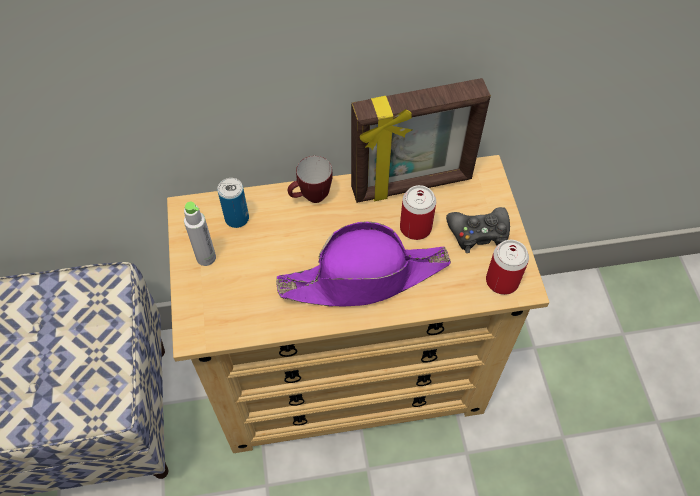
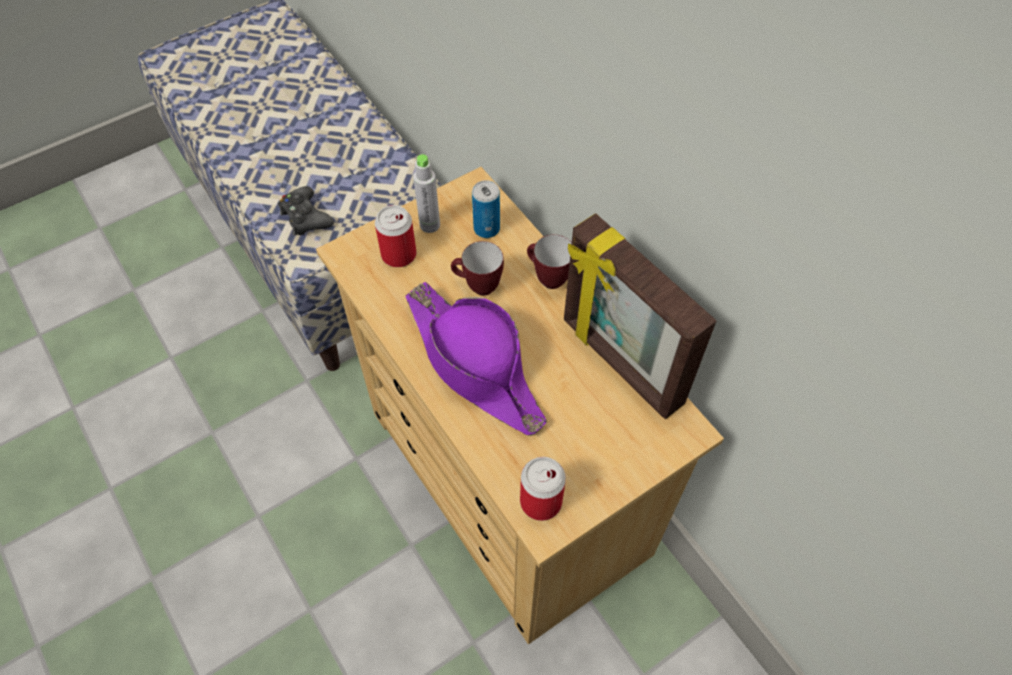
camera: 65 degrees right, 0 degrees up
(291, 247) = (477, 287): none -> mug
(415, 227) = (564, 388): can -> can (399, 254)
(479, 233) = (593, 454): black game controller -> black game controller (305, 217)

